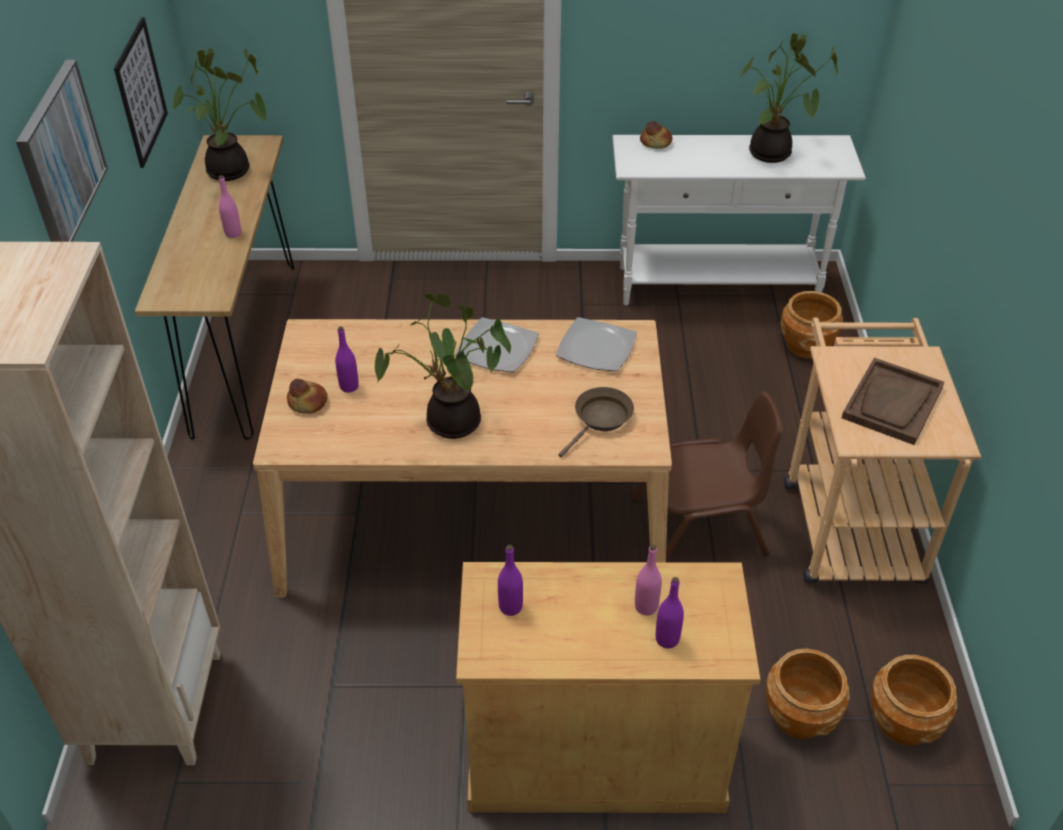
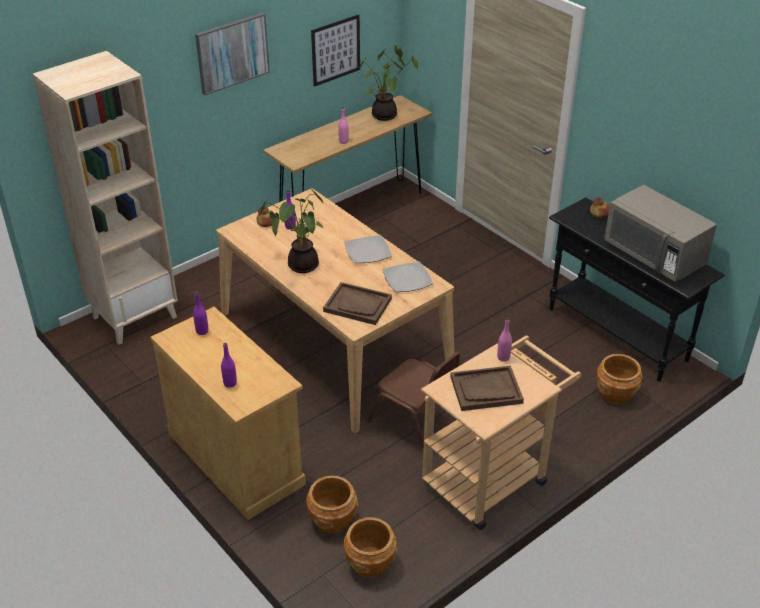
camera: 50 degrees right, 5 degrees down
(600, 419) = (358, 305): brown frying pan -> brown tray
(646, 606) = (242, 368): pink bottle -> pink bottle (503, 357)
(718, 286) = (617, 335): white console table -> black console table
(772, 155) = (654, 255): potted plant -> grey microwave

